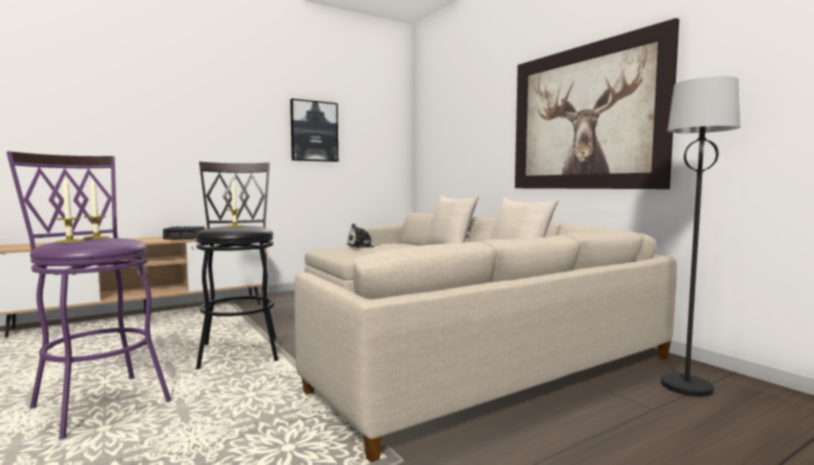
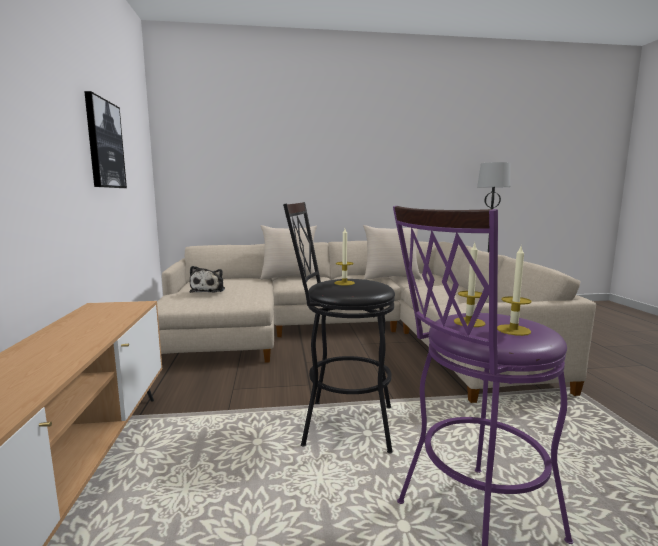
camera: 65 degrees left, 5 degrees up
(185, 237) = (75, 336): alarm clock -> none
(584, 118) = (382, 167): picture -> none

